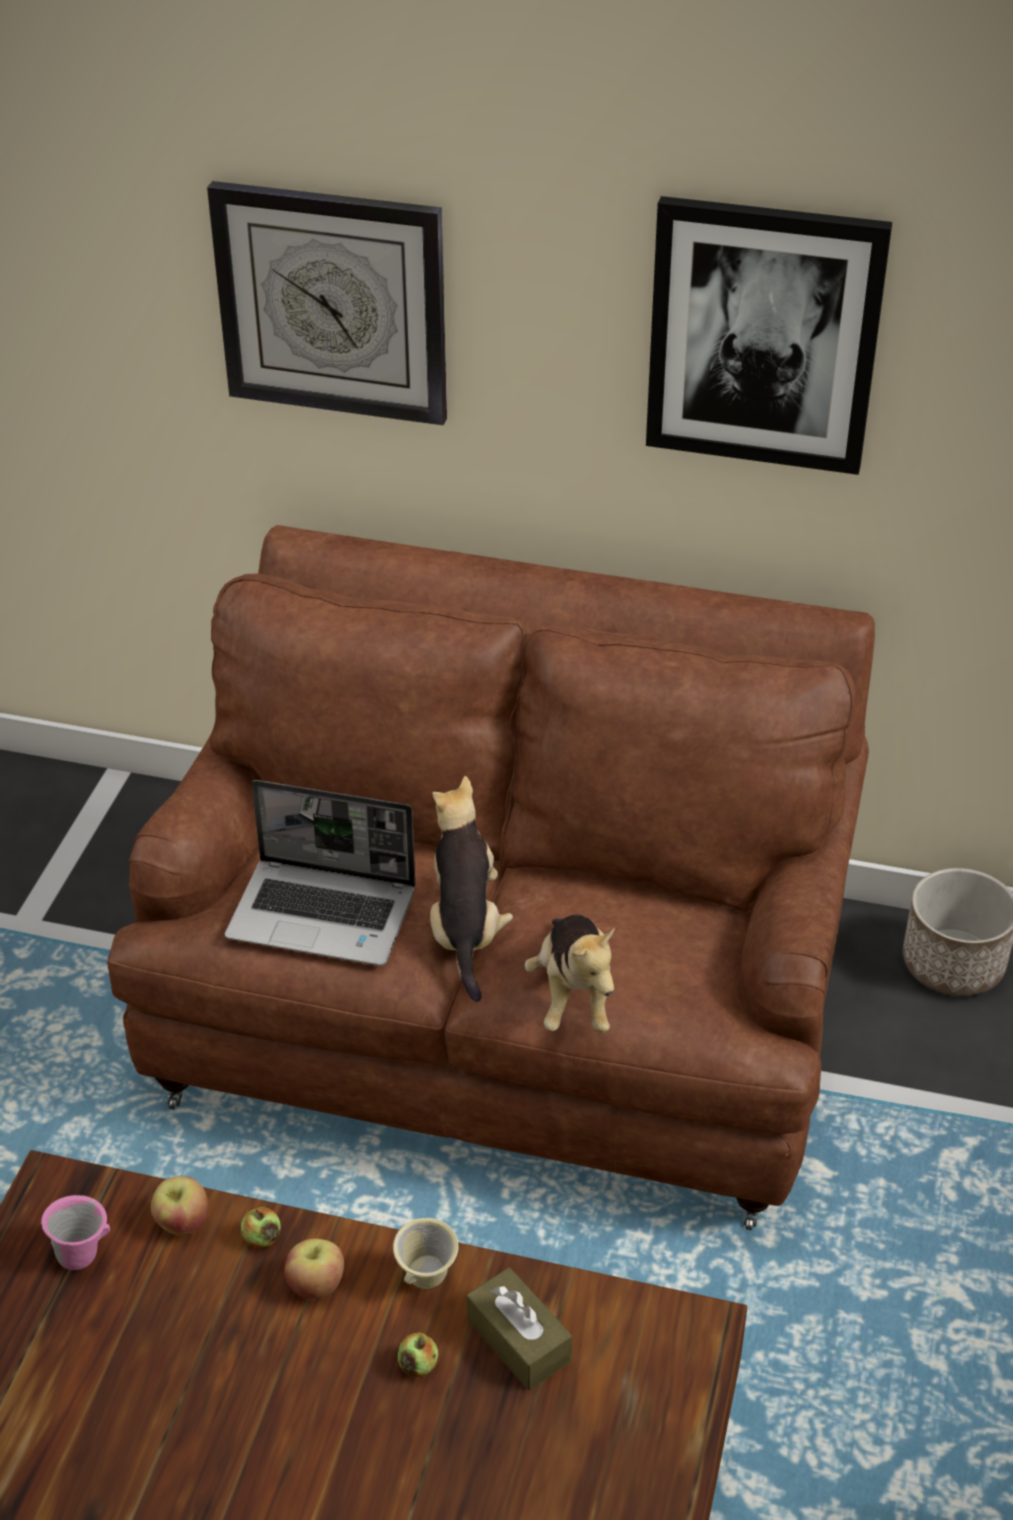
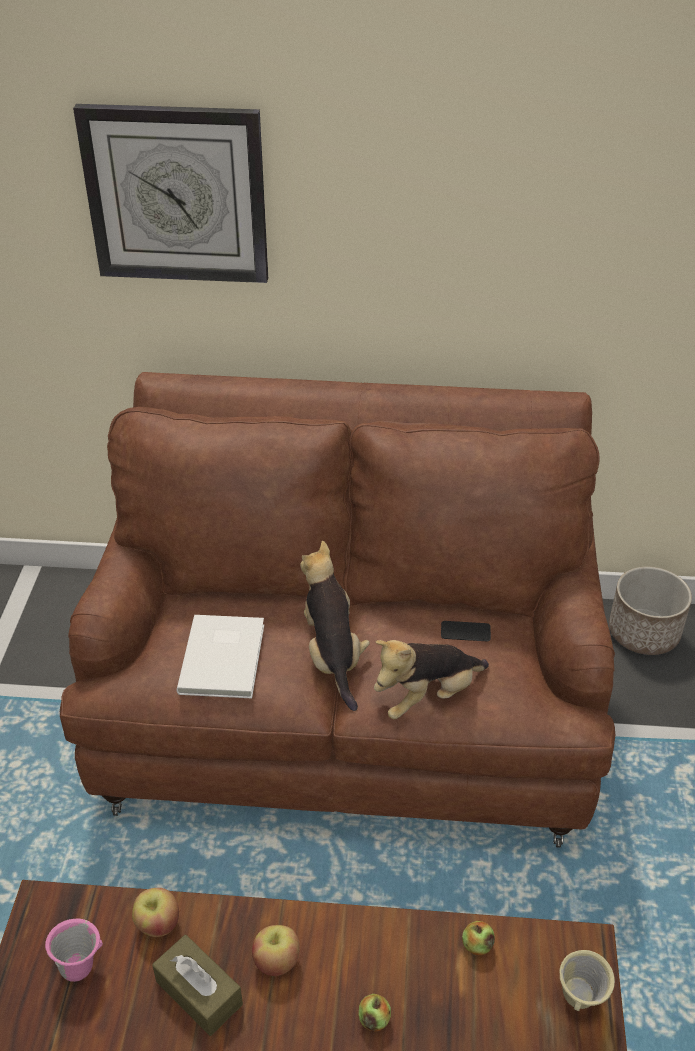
camera: 10 degrees left, 0 degrees up
(262, 1238) = (225, 927): apple -> apple (477, 945)
(325, 914) = (225, 657): laptop -> white book
(427, 1282) = (364, 945): beige mug -> beige mug (580, 1001)
(518, 1340) = (448, 984): brown tissue box -> brown tissue box (199, 993)
(573, 995) = (427, 696): plush toy -> plush toy turned 75 degrees clockwise
(647, 920) = (465, 632): none -> phone
(764, 335) = (509, 190): picture -> none

